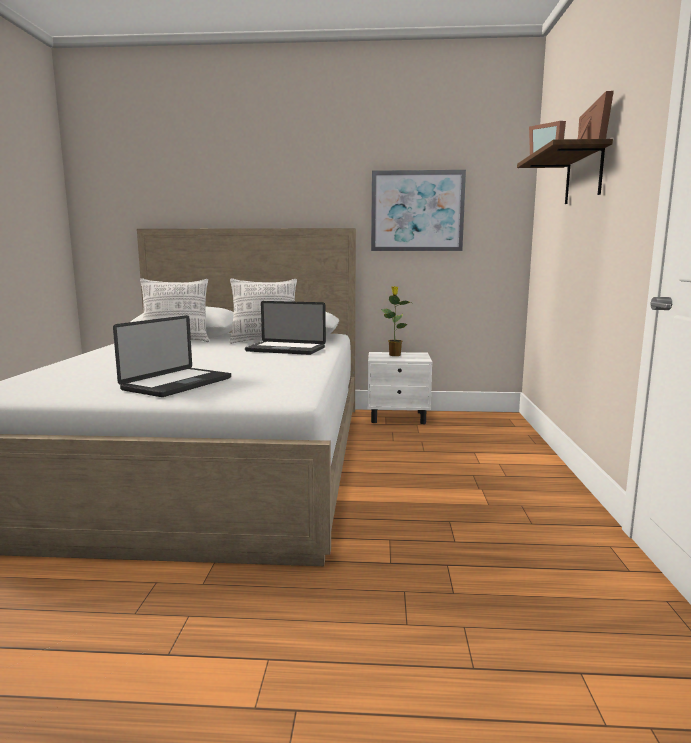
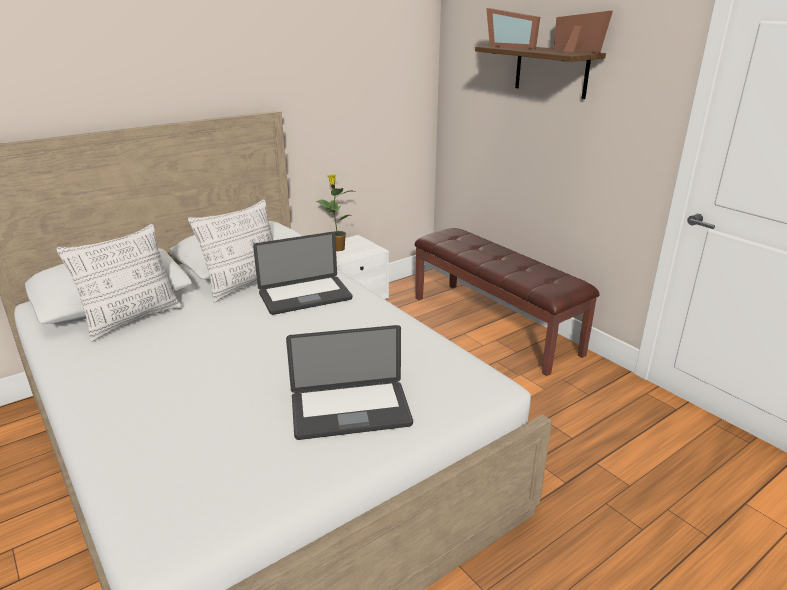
camera: 40 degrees left, 15 degrees up
(177, 384) = (350, 411): laptop -> laptop turned 90 degrees clockwise
(417, 211) = (338, 82): picture -> none
(516, 455) = (494, 324): none -> brown bench

